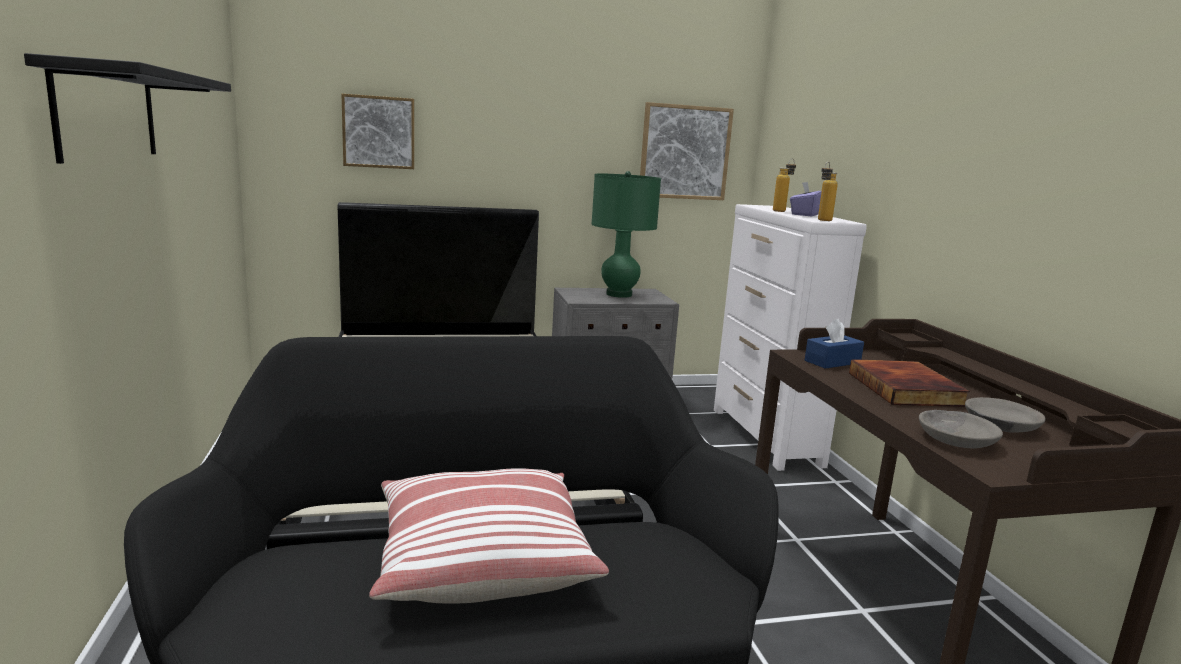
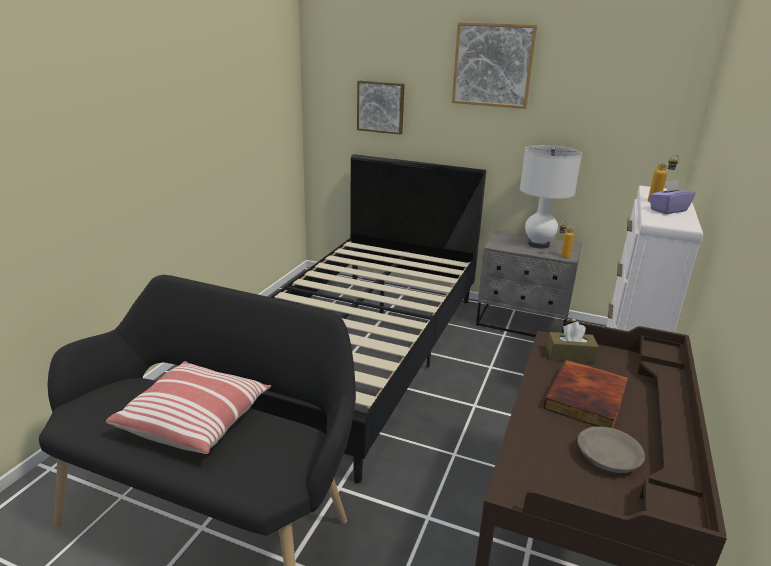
camera: 35 degrees right, 10 degrees up
(107, 113) = (149, 129): black shelf -> none
(619, 294) = (538, 244): green table lamp -> white table lamp
(684, 152) = (621, 129): picture -> picture (493, 65)
(822, 220) = (659, 222): bottle -> bottle (561, 257)
(832, 362) = (570, 355): blue tissue box -> brown tissue box
(956, 439) = (537, 455): grey bowl -> none

